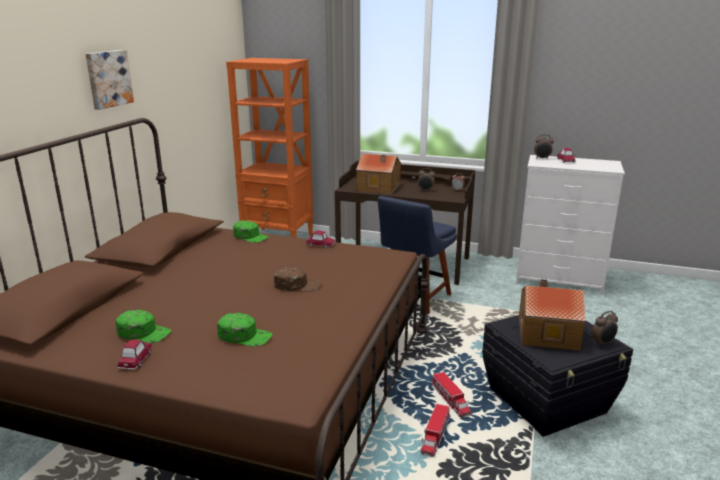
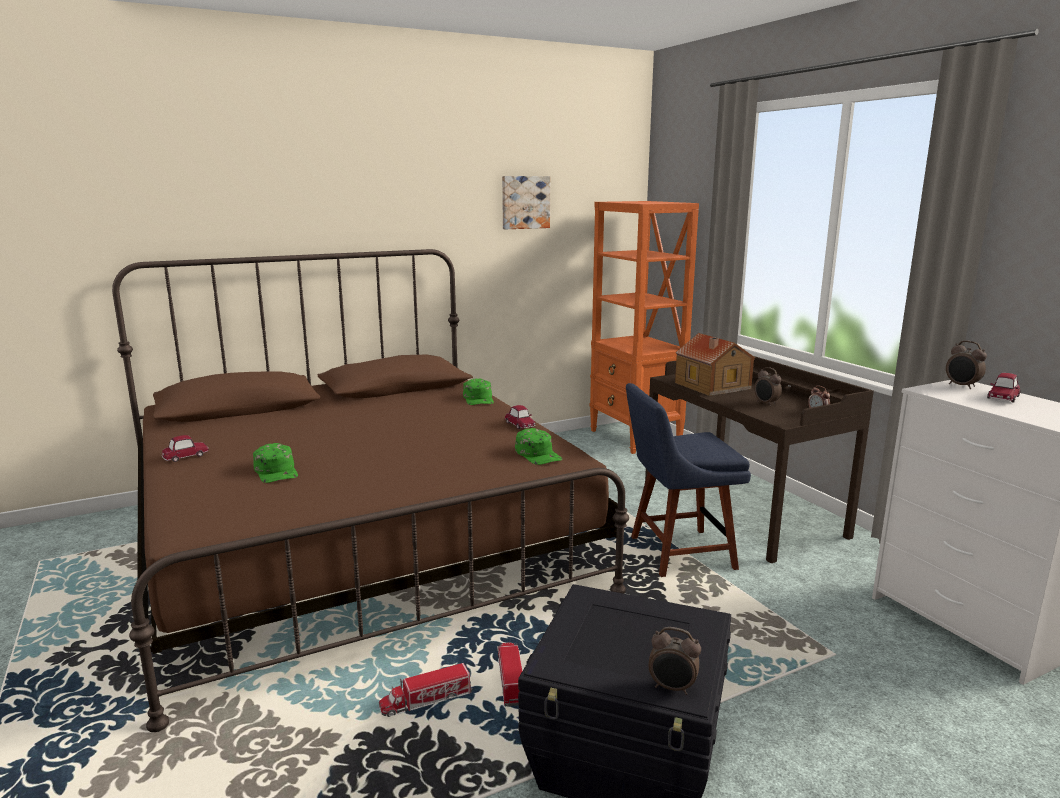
camera: 45 degrees right, 5 degrees down
(108, 78) = (399, 204): picture -> picture (525, 202)
(144, 332) = (233, 441): green cap -> green cap (538, 454)
(297, 285) = (411, 450): brown cap -> none
(450, 401) = (510, 678): toy truck -> toy truck turned 150 degrees clockwise
(546, 332) = (623, 632): toy house -> none

